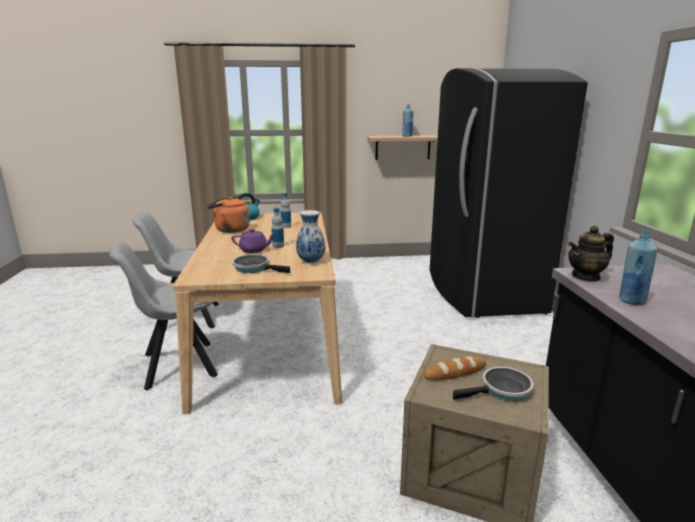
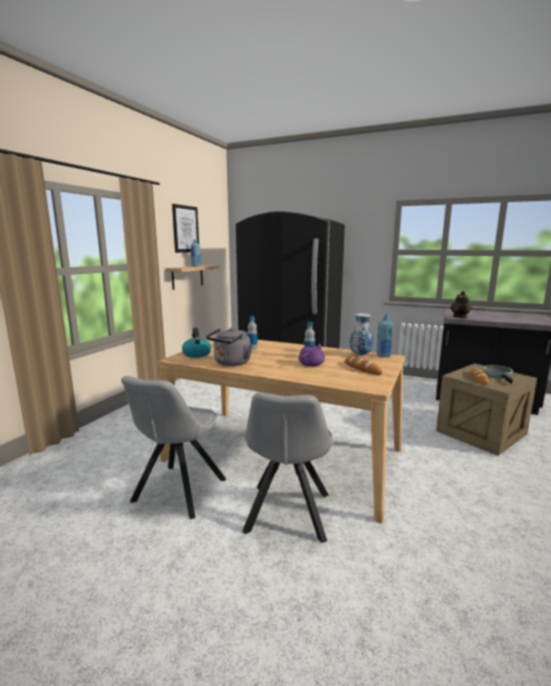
camera: 60 degrees left, 5 degrees down
(230, 230) = (231, 363): orange kettle -> grey kettle
(254, 268) = (362, 369): frying pan -> bread
(406, 92) = (185, 229): none -> picture
(631, 301) = (493, 319): blue bottle -> blue bottle (383, 355)

